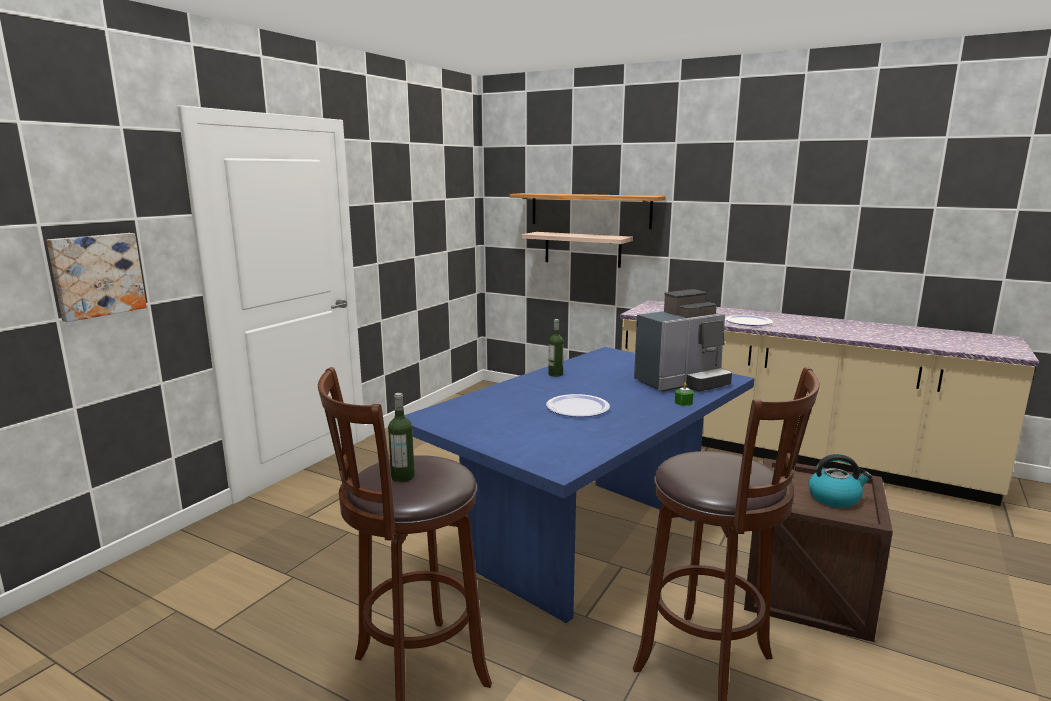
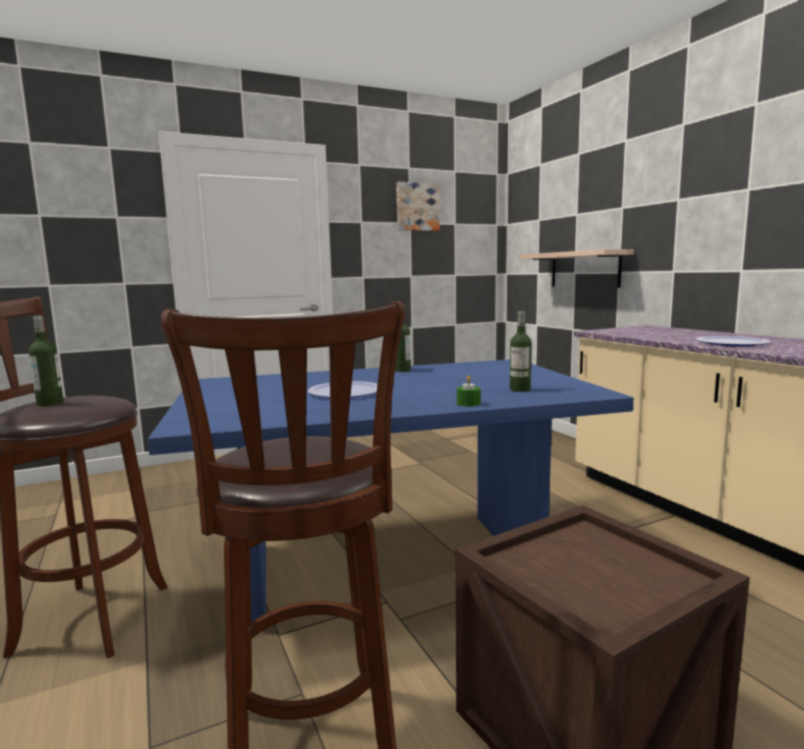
camera: 35 degrees right, 5 degrees down
(96, 275) = (80, 256): picture -> picture (417, 207)
(590, 210) = (592, 224): shelf -> none
(682, 382) = (520, 389): coffee machine -> bottle
(834, 498) = (610, 581): kettle -> none

